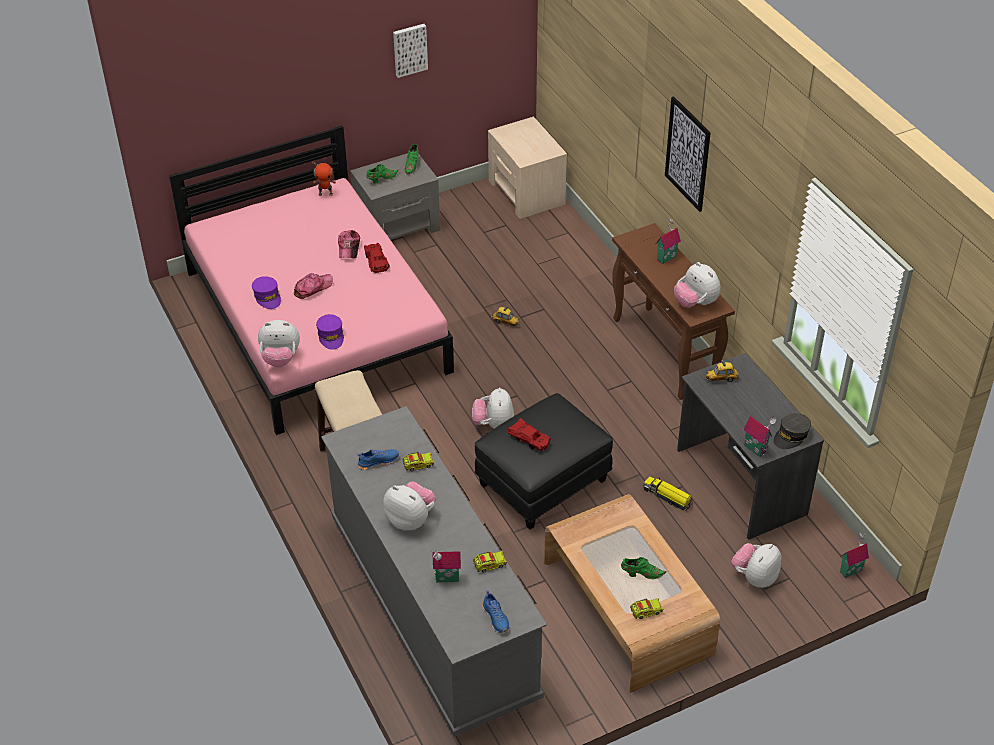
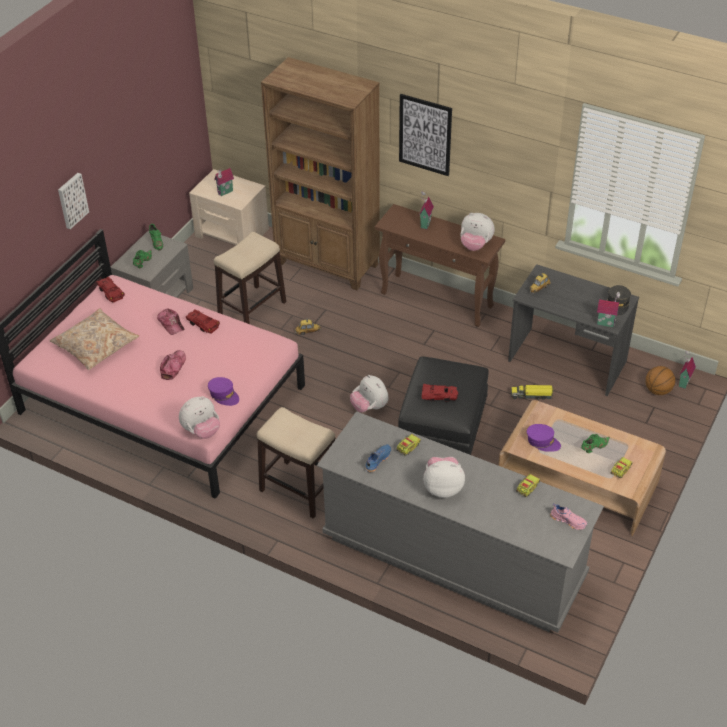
camera: 35 degrees left, 0 degrees up
(267, 297) = (143, 390): purple cap -> purple cap (542, 442)
(268, 237) = (96, 345): none -> beige pillow
(325, 193) = (110, 292): toy robot -> red toy car
(409, 49) = (131, 143): picture -> picture (71, 200)
(447, 579) = (510, 514): toy house -> toy house (225, 192)
(476, 275) = (252, 308): none -> stool
(496, 617) = (568, 520): blue shoe -> pink shoe
(589, 265) = (328, 264): none -> brown bookcase
(755, 577) = (634, 418): plush toy -> none
(811, 563) = (658, 390): none -> basketball

